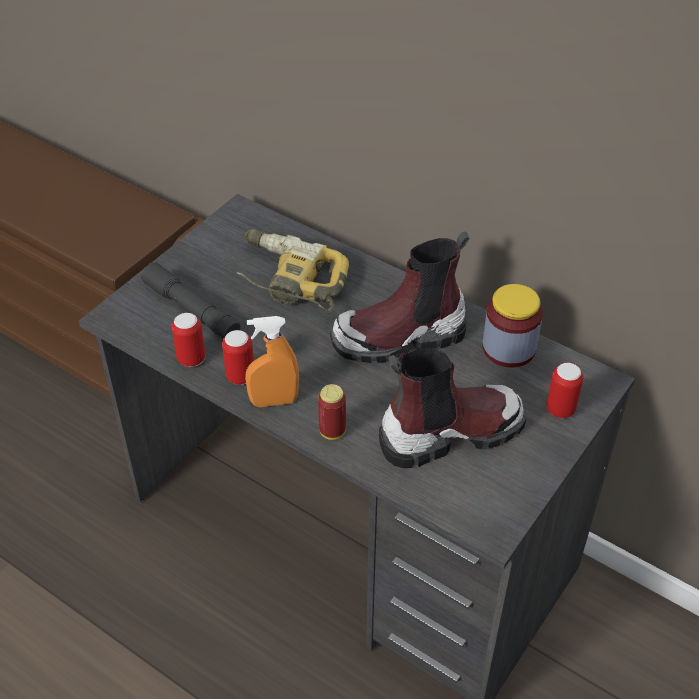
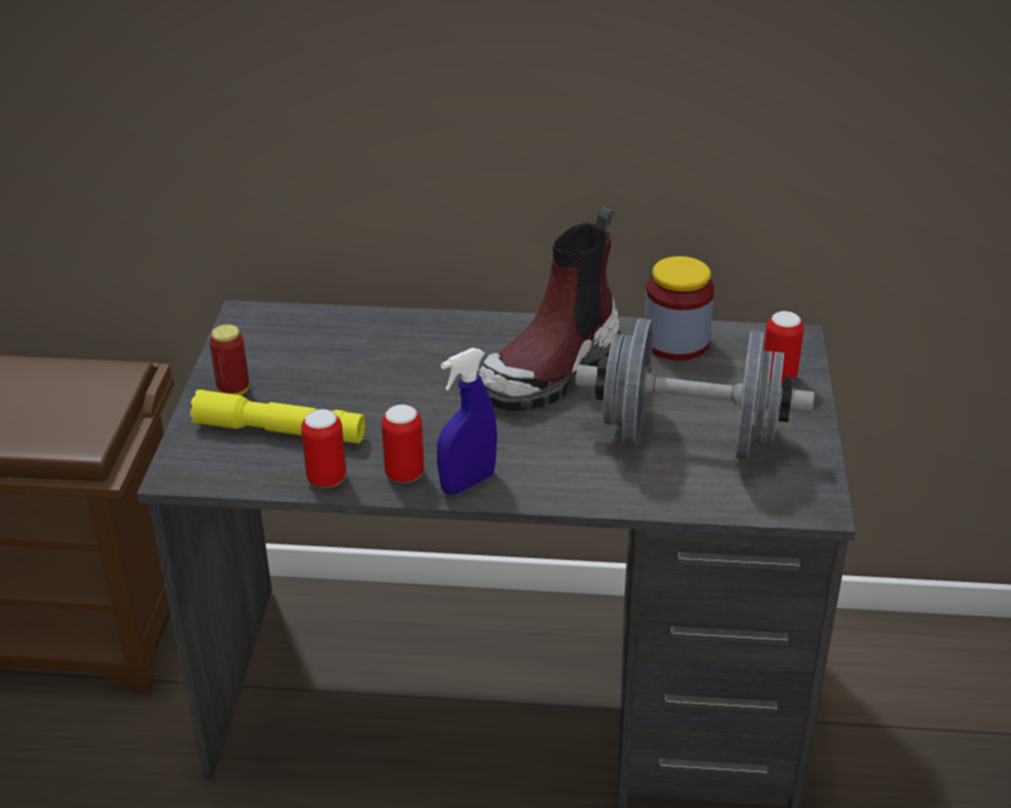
camera: 30 degrees left, 10 degrees down
(191, 310) = (280, 431): grey flashlight -> yellow flashlight
(274, 401) = (467, 483): orange spray bottle -> blue spray bottle
(289, 280) = (372, 363): power drill -> none
(332, 431) = (562, 485): can -> can (233, 390)
(449, 433) = (688, 439): boot -> grey dumbbell

